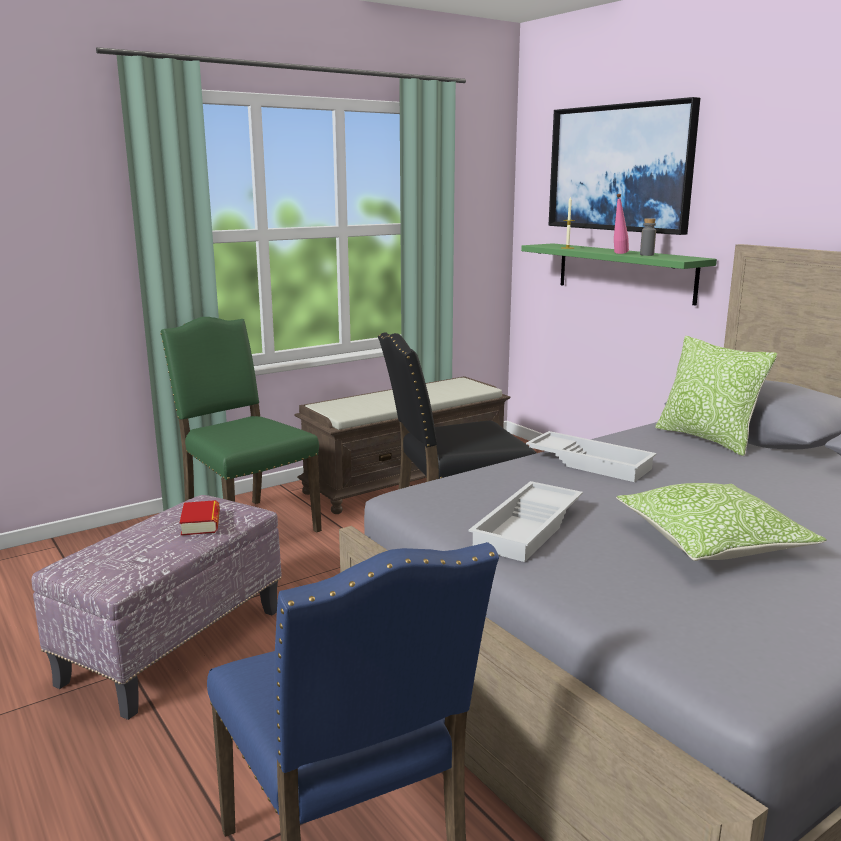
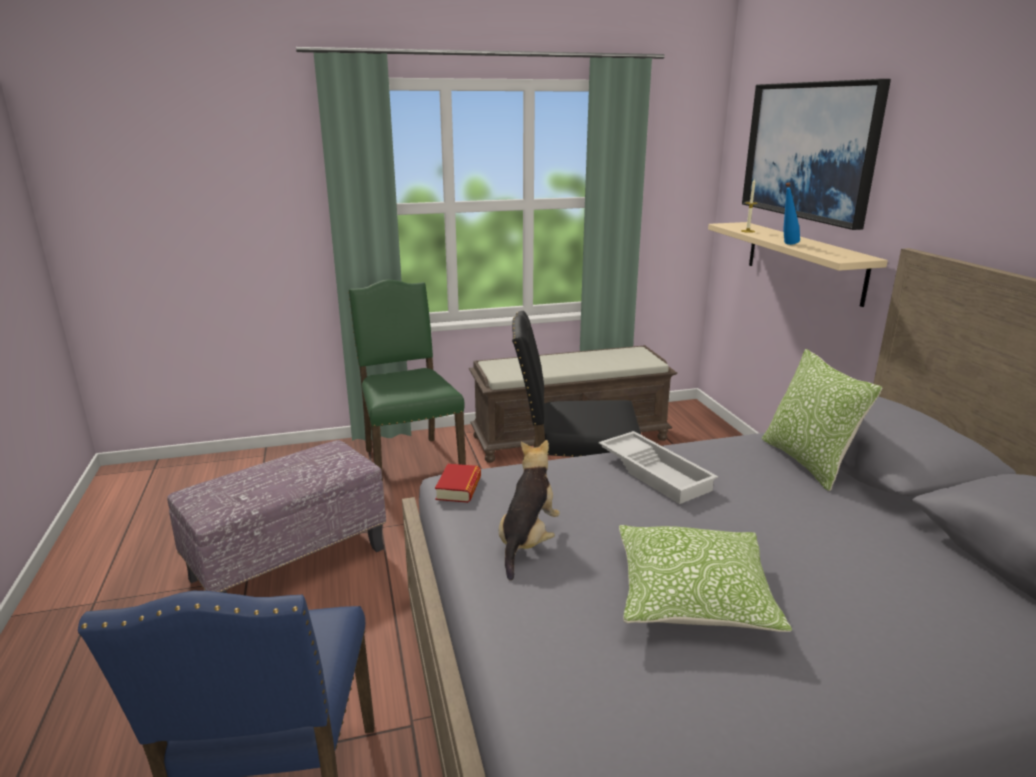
camera: 20 degrees right, 5 degrees up
(201, 523) = (310, 470): book -> book (458, 488)
(529, 529) = (527, 541): white tray -> plush toy
(618, 254) = (786, 244): pink bottle -> blue bottle
(624, 272) = (804, 261): green shelf -> beige shelf
(646, 255) = (815, 248): grey bottle -> none

